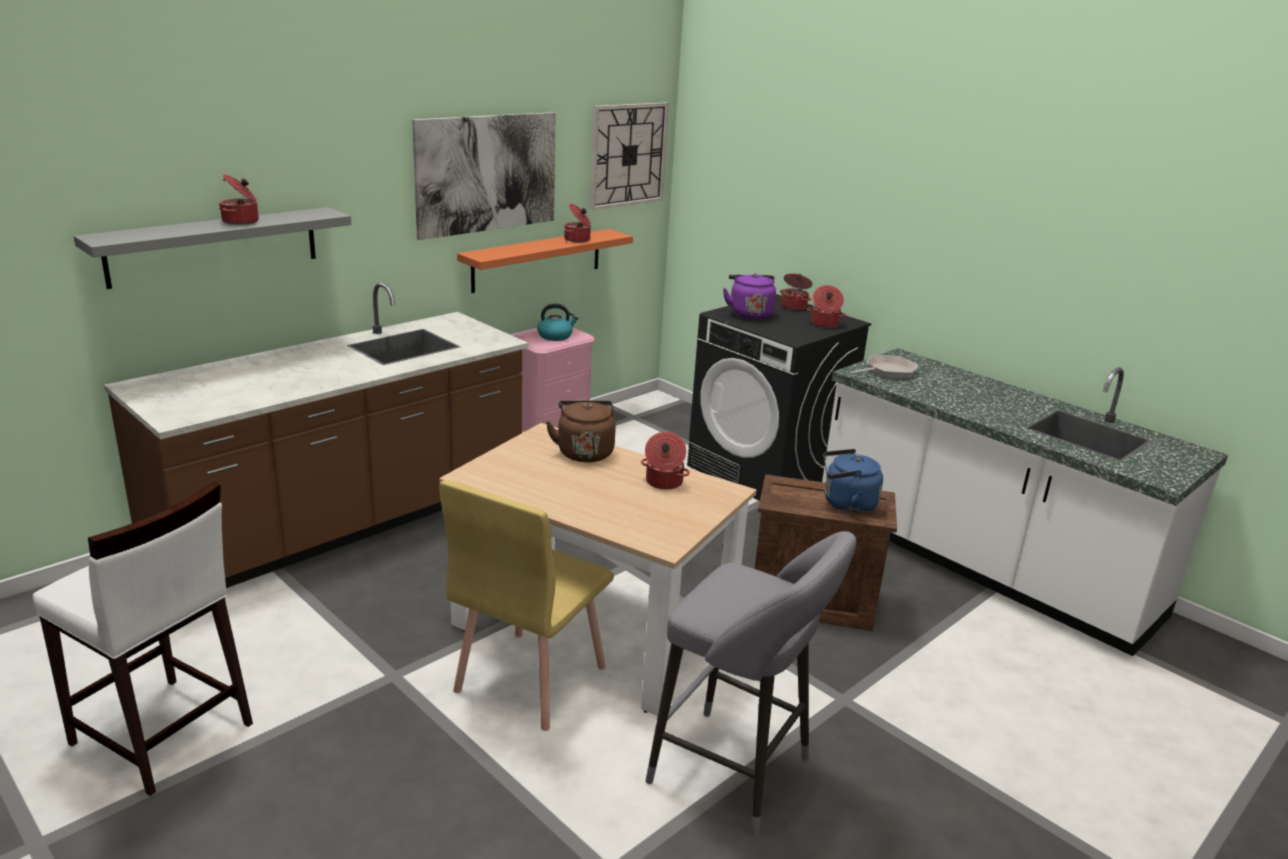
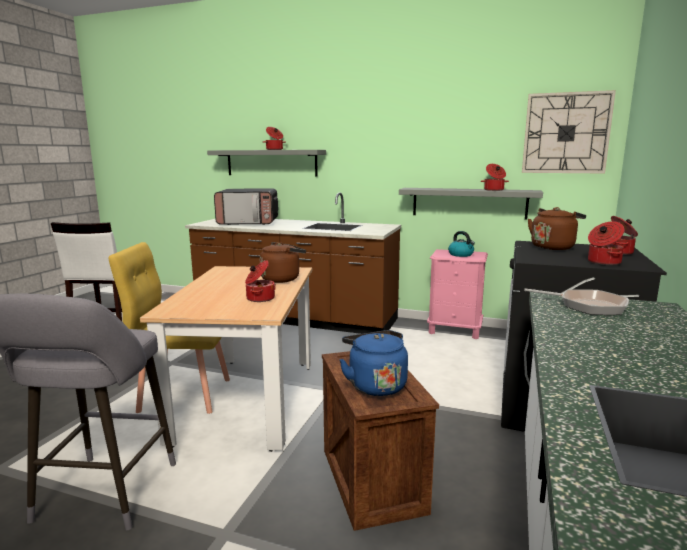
camera: 65 degrees right, 10 degrees down
(245, 382) = (249, 222): none -> microwave
(487, 173) = (429, 138): picture -> none
(537, 260) = (469, 203): orange shelf -> grey shelf
(749, 314) = (553, 247): purple kettle -> brown kettle

